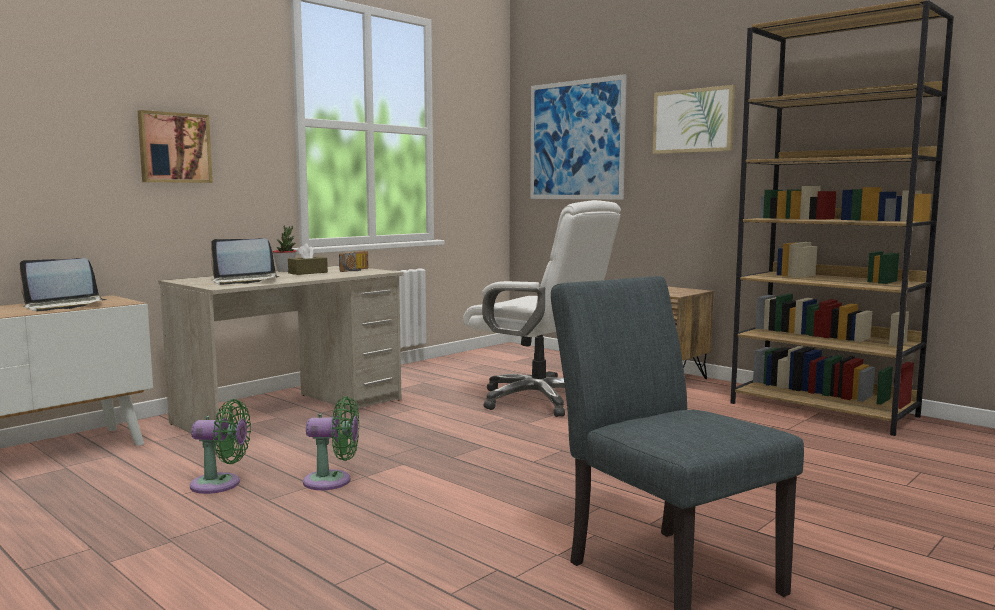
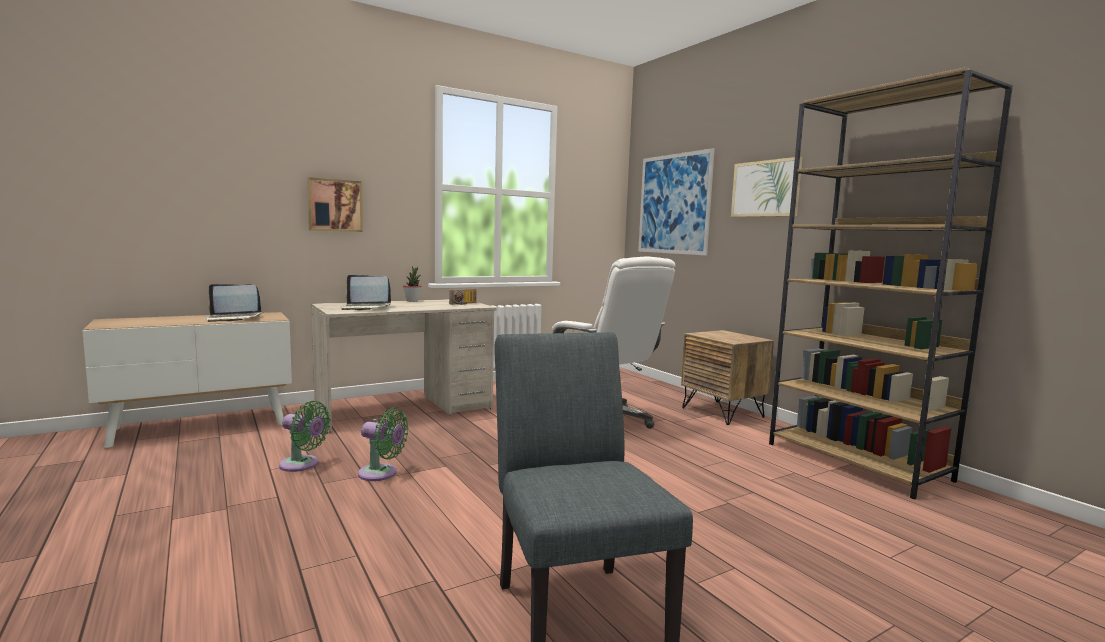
camera: 15 degrees right, 0 degrees up
(308, 273) = (424, 303): brown tissue box -> none

